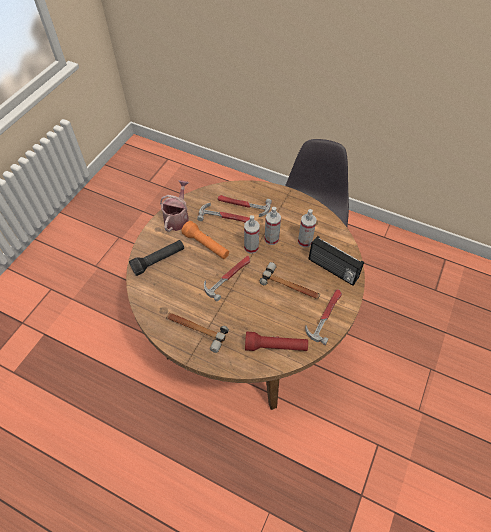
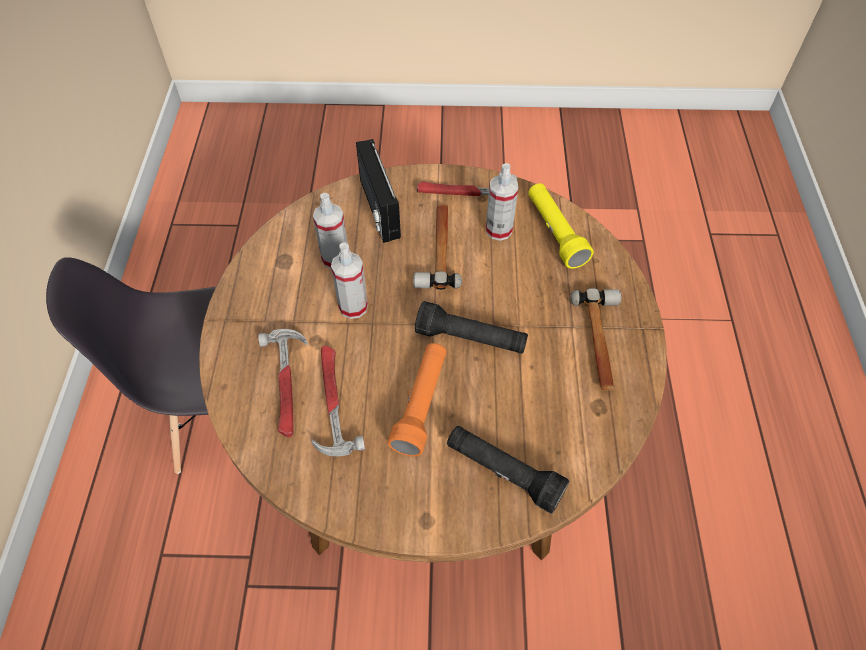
camera: 115 degrees left, 0 degrees up
(177, 217) = (375, 495): watering can -> none
(228, 276) = (471, 339): hammer -> black flashlight
(251, 247) = (388, 330): spray bottle -> spray bottle (498, 230)
(276, 347) = (555, 232): red flashlight -> yellow flashlight
(332, 269) = (377, 208): radio -> radio turned 150 degrees clockwise

